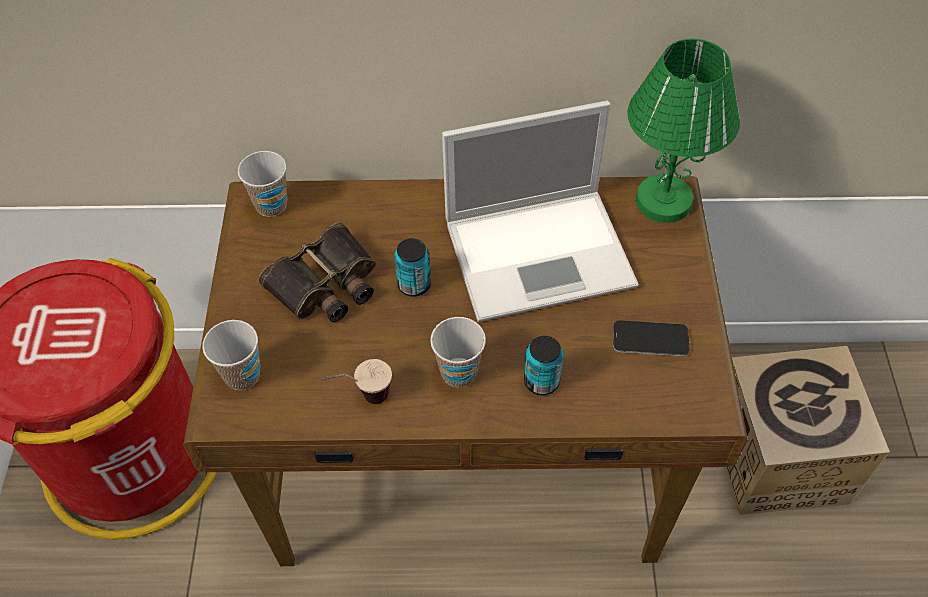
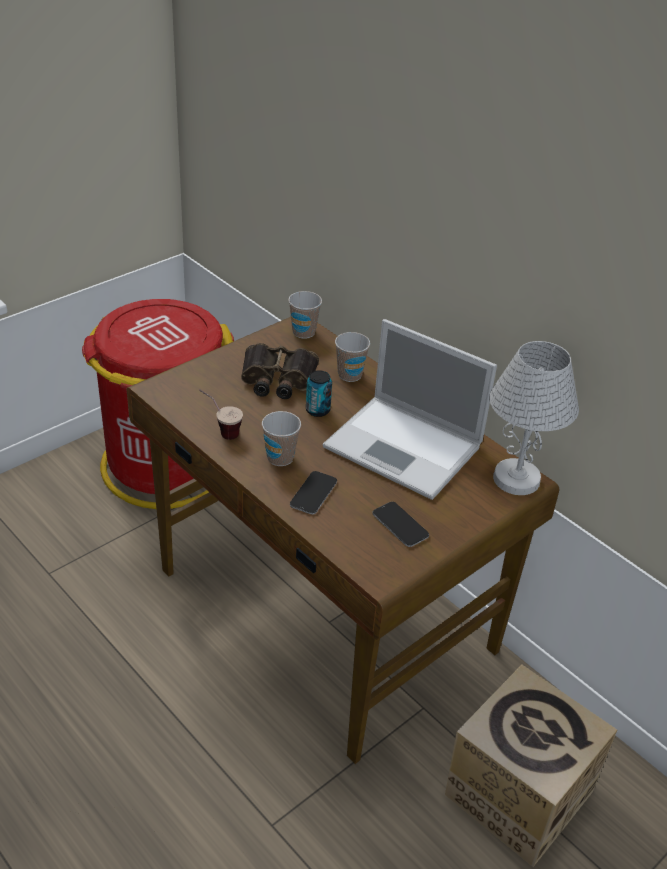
camera: 45 degrees right, 15 degrees down
(242, 375) = (186, 382): cup -> cup (350, 375)
(541, 381) = (313, 493): can -> phone
(664, 200) = (517, 479): green table lamp -> white table lamp

